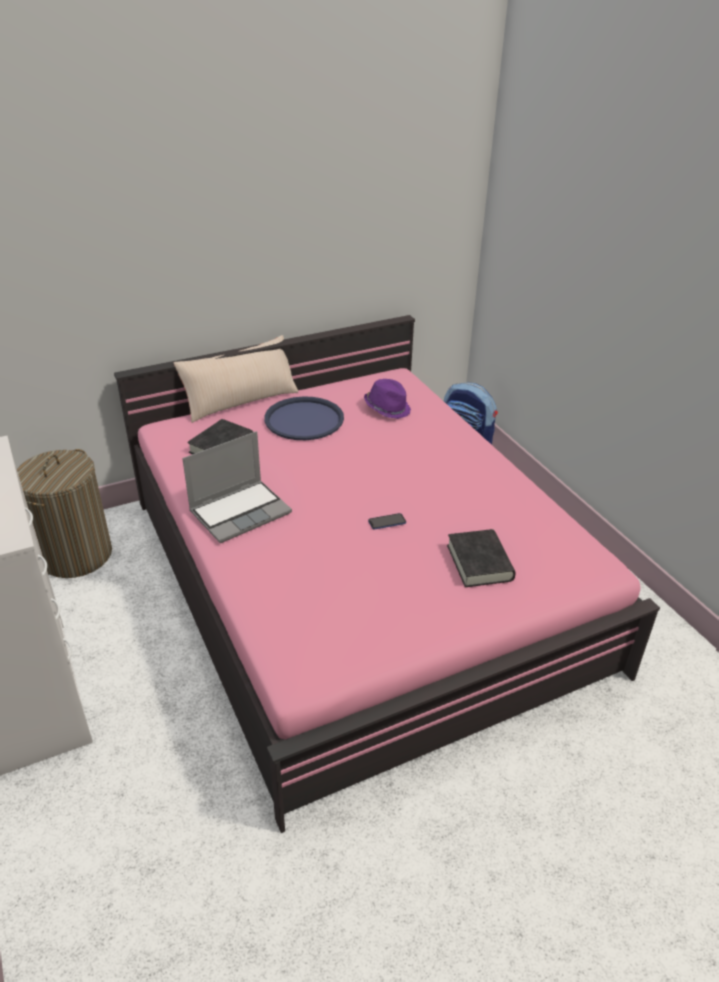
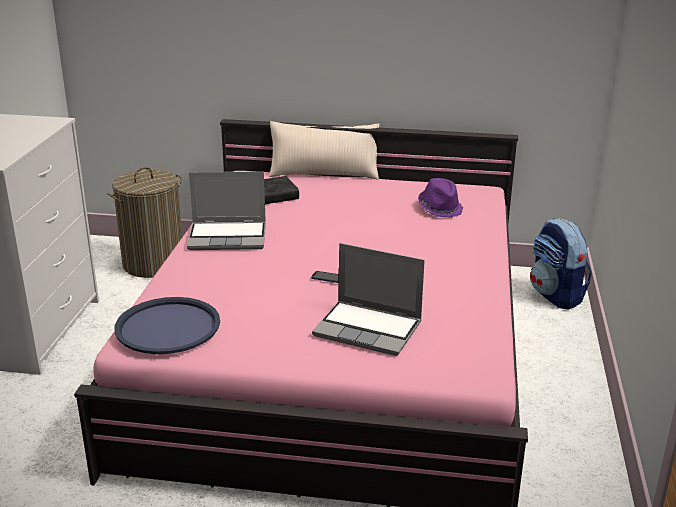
camera: 35 degrees right, 10 degrees down
(304, 419) = (357, 197): blue tray -> blue tray (167, 327)
(479, 563) = (369, 329): black book -> laptop

